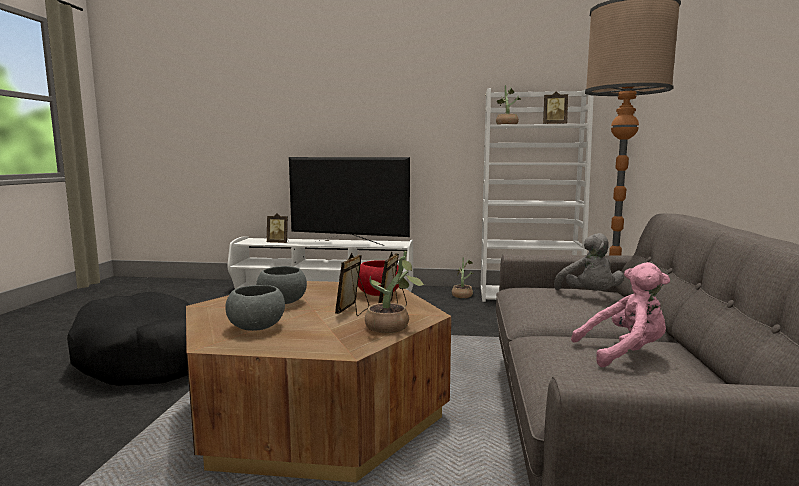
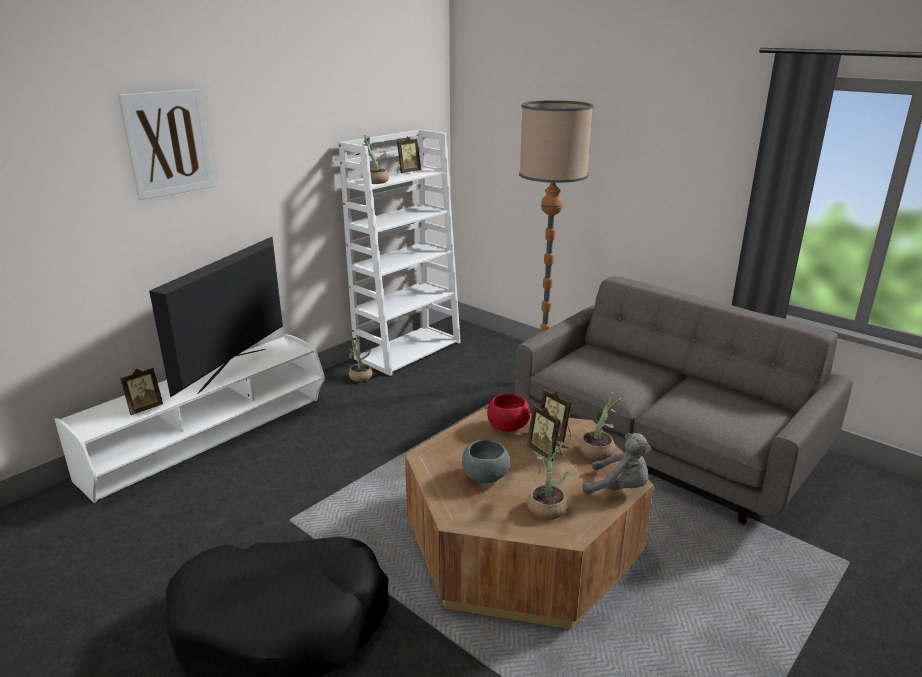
camera: 55 degrees left, 15 degrees up
(257, 327) = (548, 505): grey bowl -> potted plant
(345, 79) = (168, 143): none -> picture
(349, 243) = (235, 370): television -> television turned 150 degrees clockwise
(589, 296) = (602, 359): grey plush toy -> grey plush toy (619, 488)
(624, 353) = (708, 400): pink plush toy -> none

